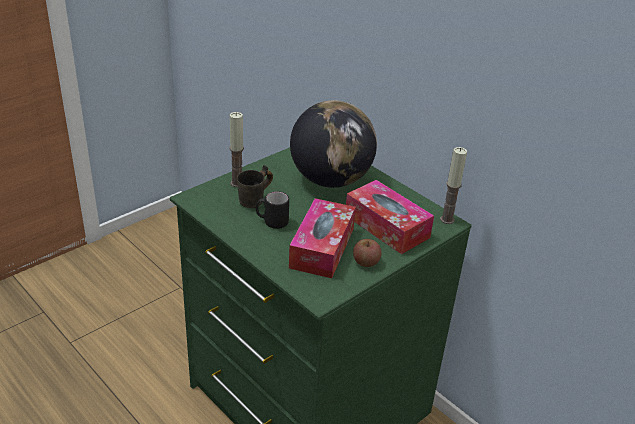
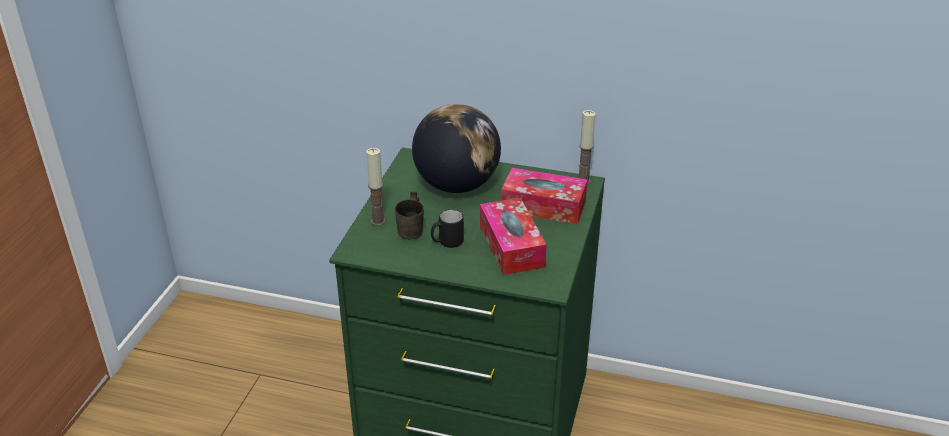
camera: 30 degrees left, 0 degrees up
(366, 262) = (557, 242): apple -> none

